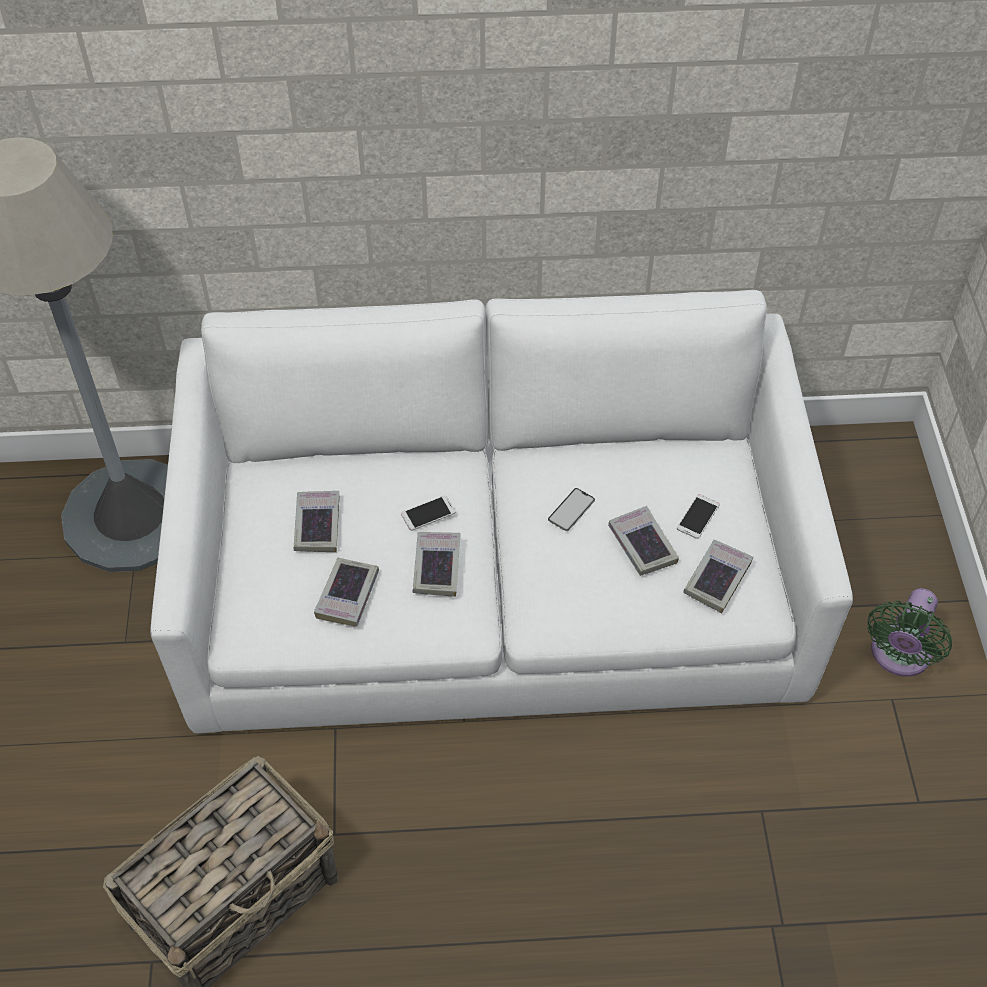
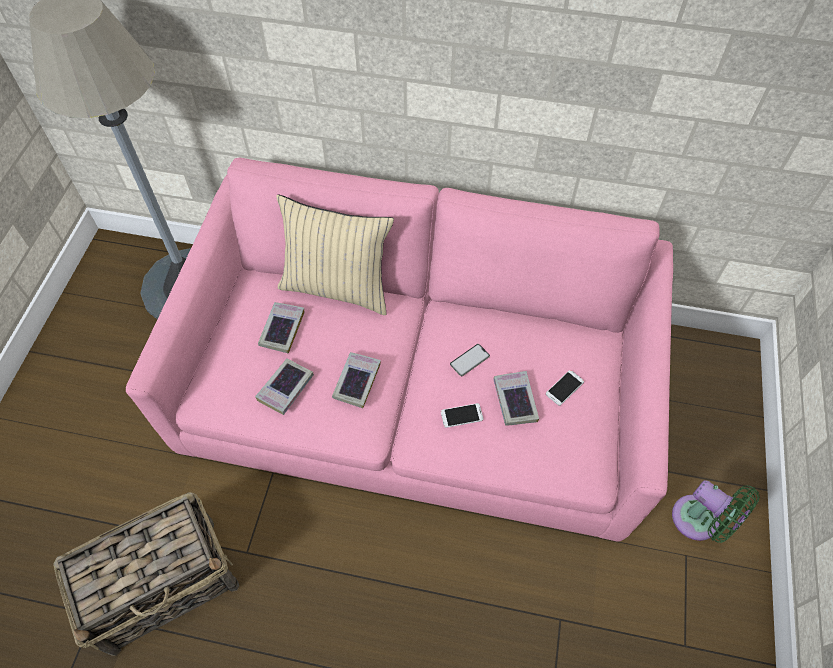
camera: 15 degrees right, 5 degrees up
(371, 458) = (337, 287): none -> beige pillow
(428, 513) = (363, 338): phone -> phone (461, 415)
(495, 577) = (417, 387): white sofa -> pink sofa
(717, 579) = (565, 442): book -> none
(898, 656) = (700, 521): green fan -> green fan turned 90 degrees counterclockwise

